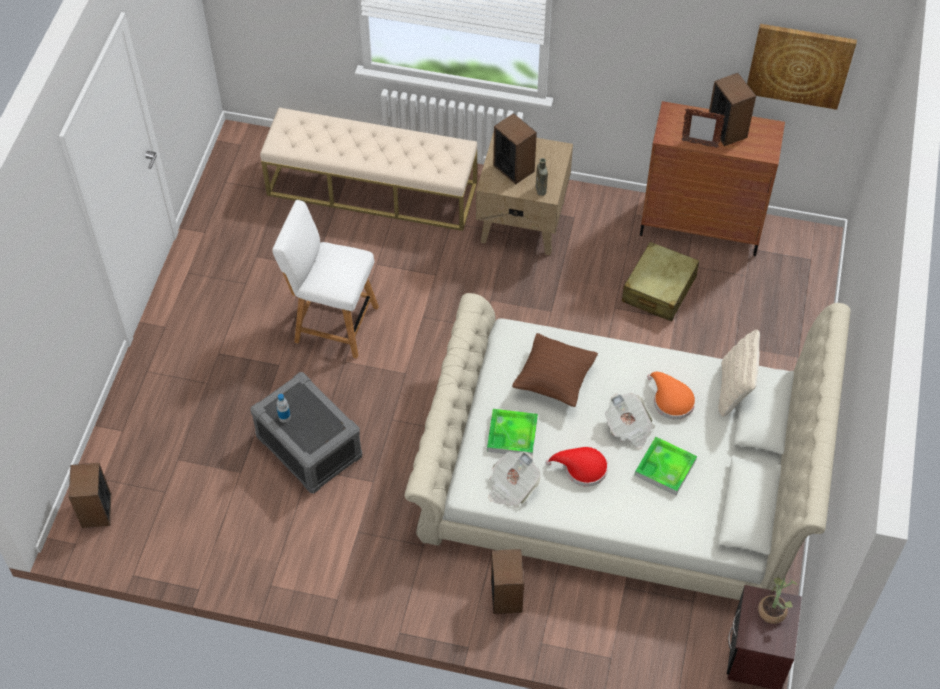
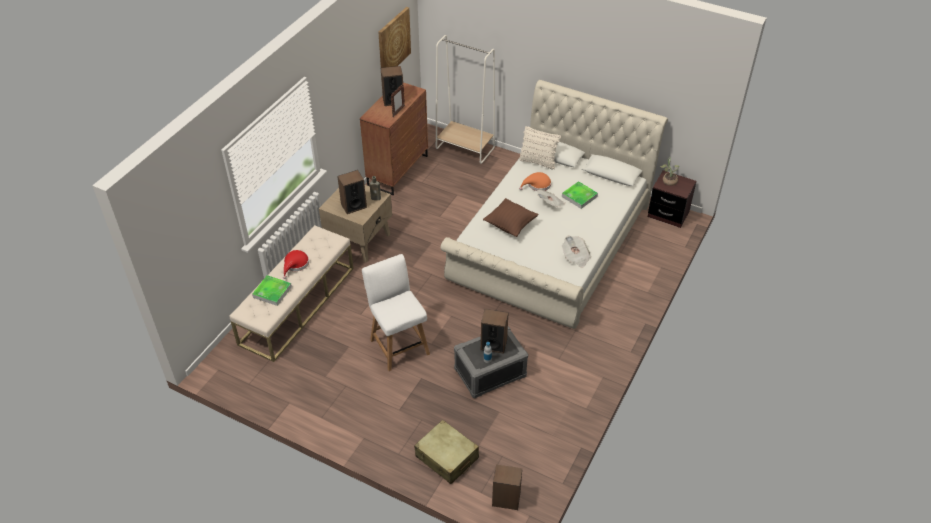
camera: 75 degrees left, 10 degrees down
(332, 323) = (398, 345): white chair -> white chair turned 120 degrees clockwise
(506, 596) = (616, 300): speaker -> speaker (493, 344)
(512, 435) = (541, 250): tray -> tray (272, 292)
(581, 468) = (571, 227): red hat -> red hat (295, 265)
(658, 290) = (434, 196): beige suitcase -> beige suitcase (447, 457)
(799, 303) = (465, 149): none -> clothes rack

